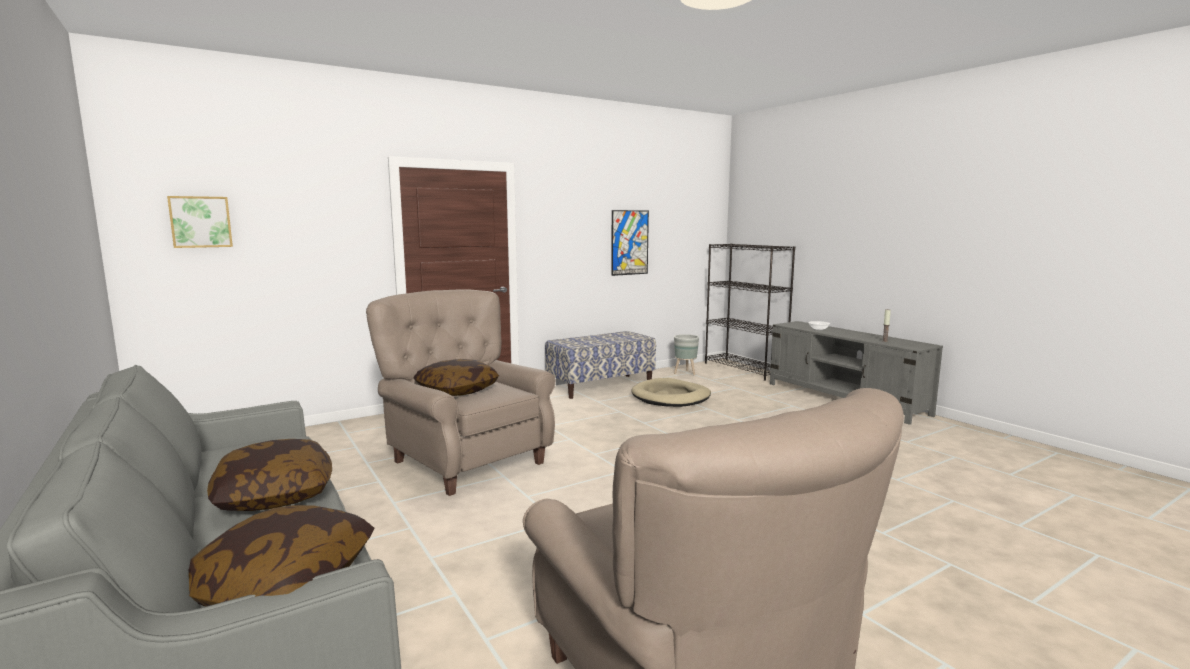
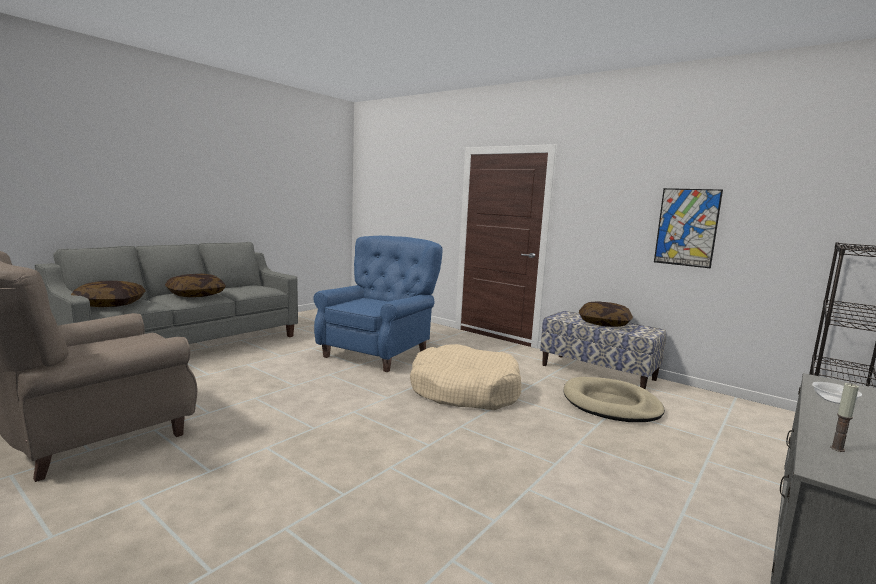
camera: 70 degrees right, 0 degrees up
(200, 222) = (381, 190): picture -> none
(457, 390) = (368, 301): pillow -> pillow (604, 323)
(465, 460) = (379, 353): beige armchair -> blue armchair
(621, 436) = (464, 391): none -> beige dog bed
(685, 373) = (724, 407): grey planter -> none

